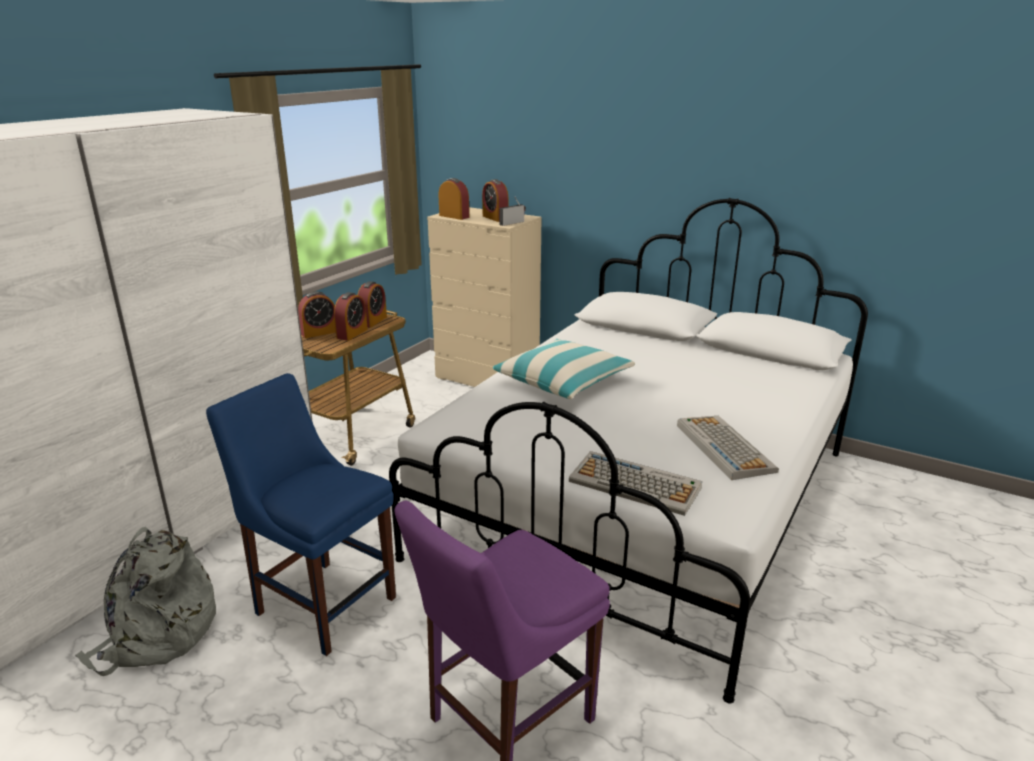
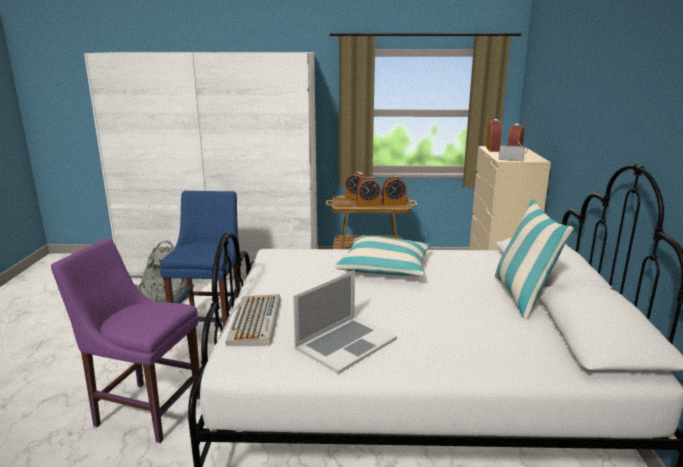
camera: 60 degrees right, 5 degrees down
(686, 348) = (522, 296): none -> pillow
(723, 447) = (345, 343): keyboard -> laptop

